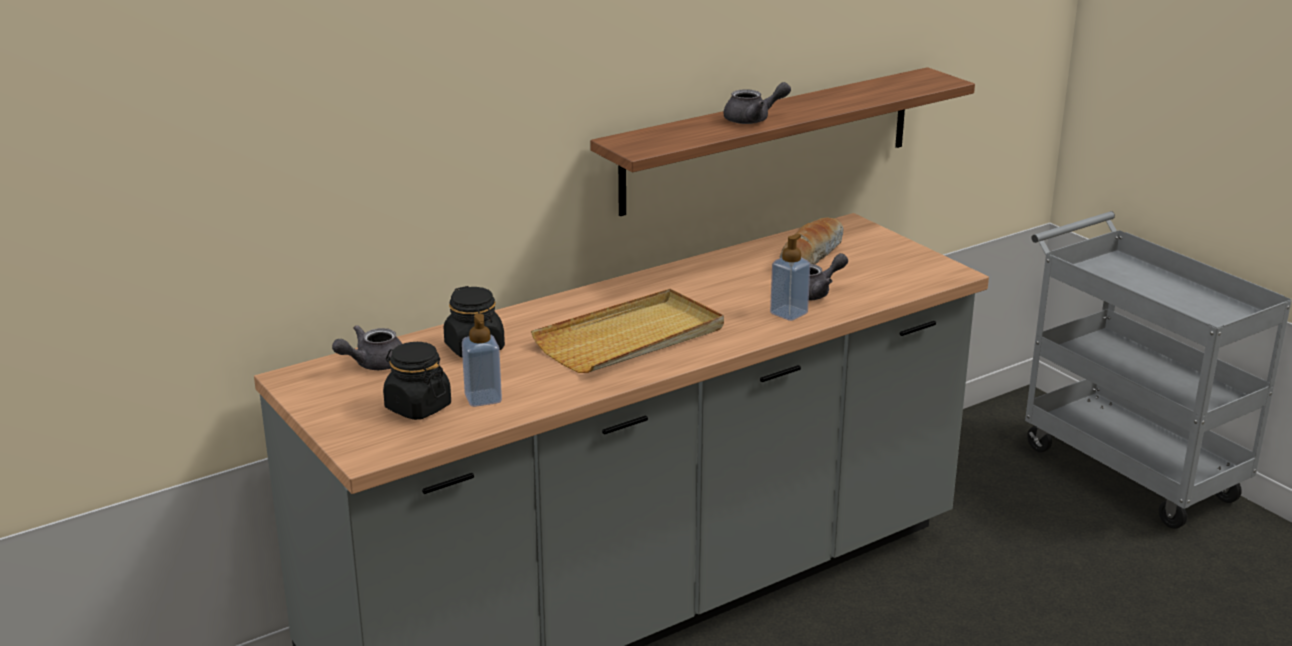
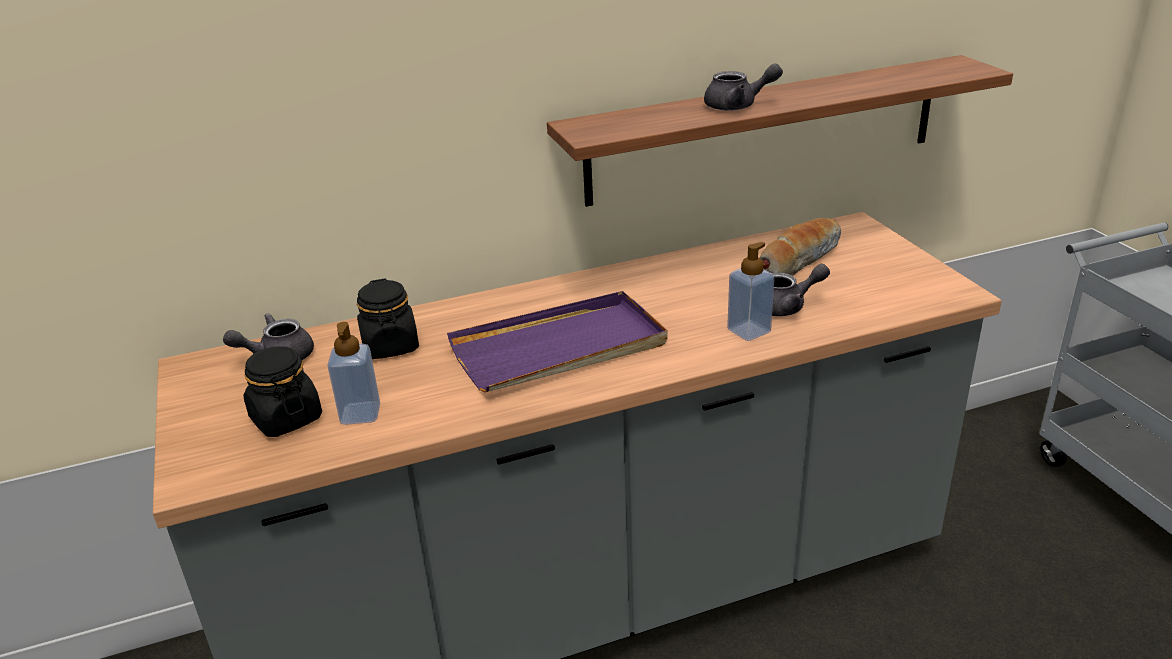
camera: 15 degrees right, 5 degrees up
(631, 338) = (560, 348): beige tray -> purple tray

